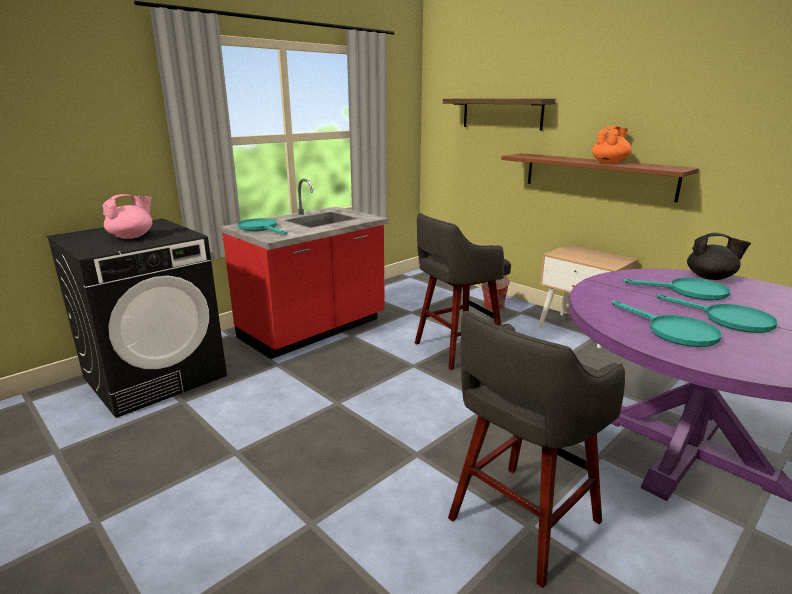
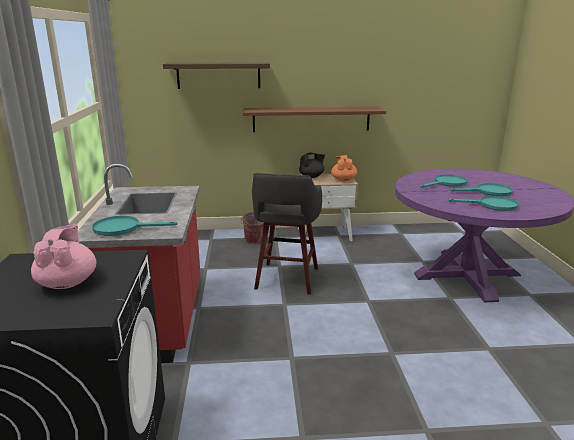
camera: 50 degrees left, 0 degrees up
(521, 522) = (484, 349): grey stool -> none
(609, 163) = (329, 109): orange teapot -> orange teapot (343, 179)
(711, 277) = (434, 173): black teapot -> black teapot (311, 177)

